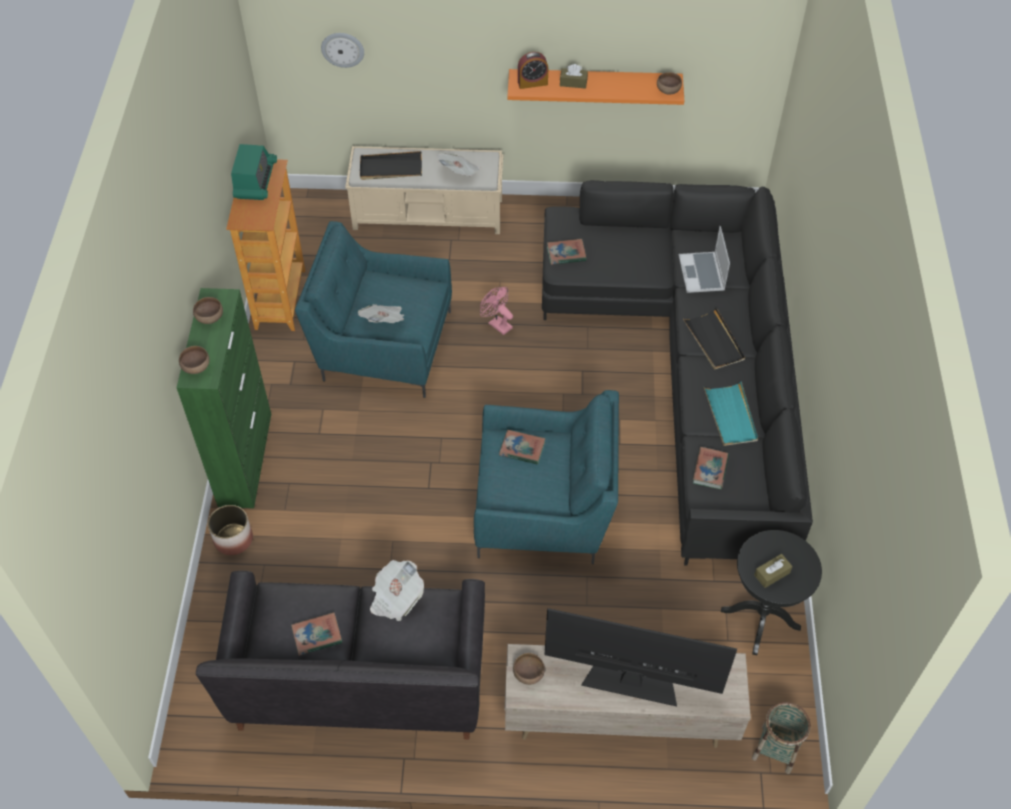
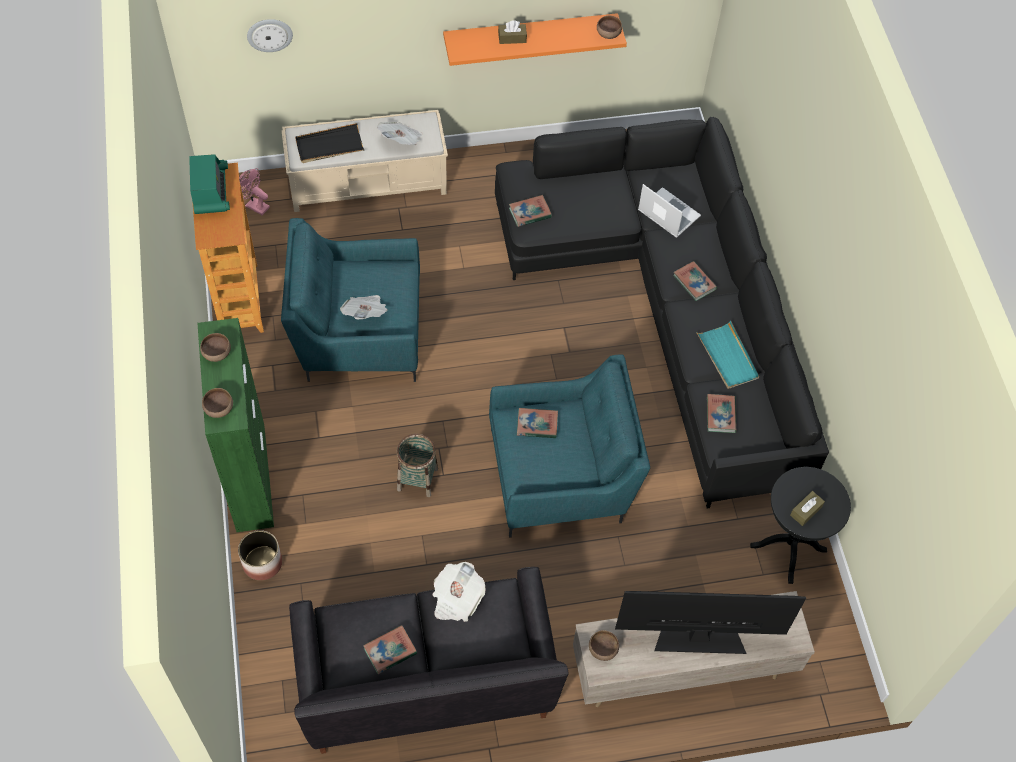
camera: 15 degrees left, 5 degrees up
(497, 324) = (468, 291): pink fan -> pink fan (254, 205)
(532, 83) = (471, 44): alarm clock -> none
(702, 274) = (667, 214): laptop -> laptop turned 150 degrees clockwise
(714, 341) = (694, 282): black tray -> book
(775, 749) = (829, 669): basket -> basket (417, 479)

